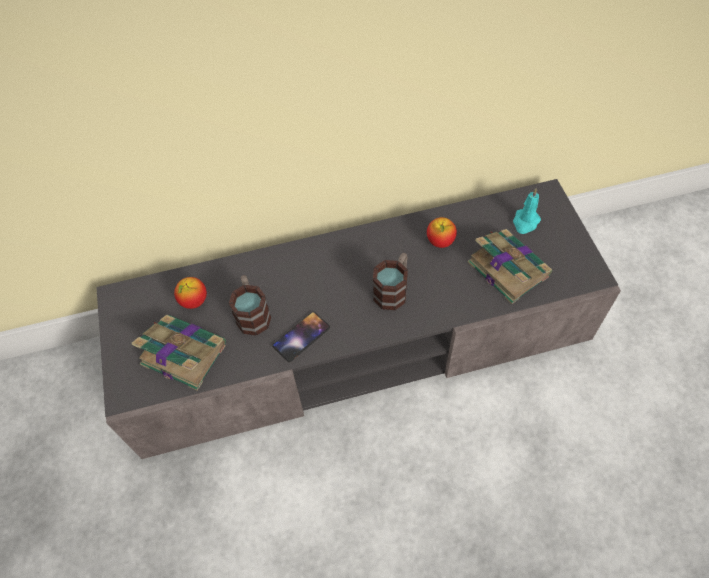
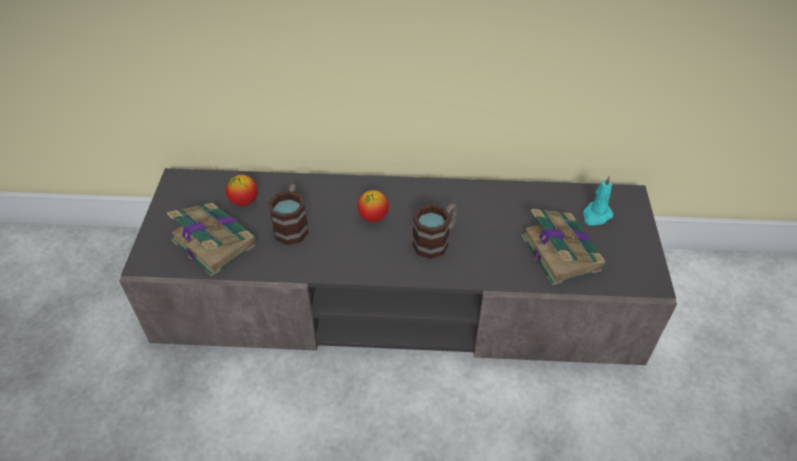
camera: 15 degrees right, 10 degrees down
(301, 336) = (329, 257): phone -> none
(440, 242) = (500, 211): apple -> apple (373, 217)

